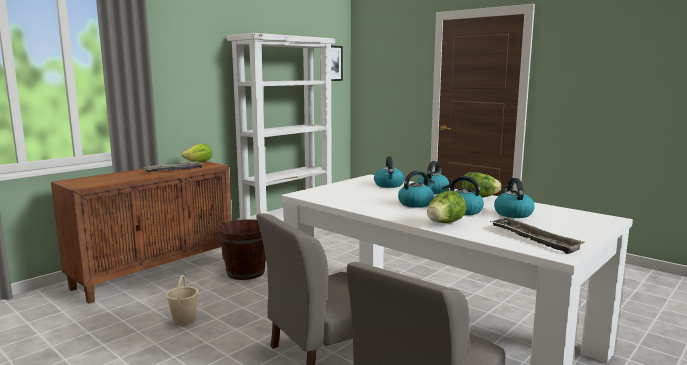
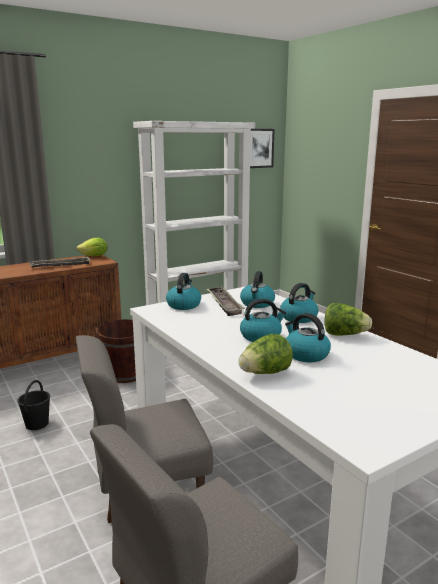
camera: 15 degrees right, 5 degrees up
(184, 320) = (37, 424): beige bucket -> black bucket
(512, 213) = (365, 366): kettle -> kettle (183, 305)
(533, 239) = (353, 415): tray -> tray (224, 304)

